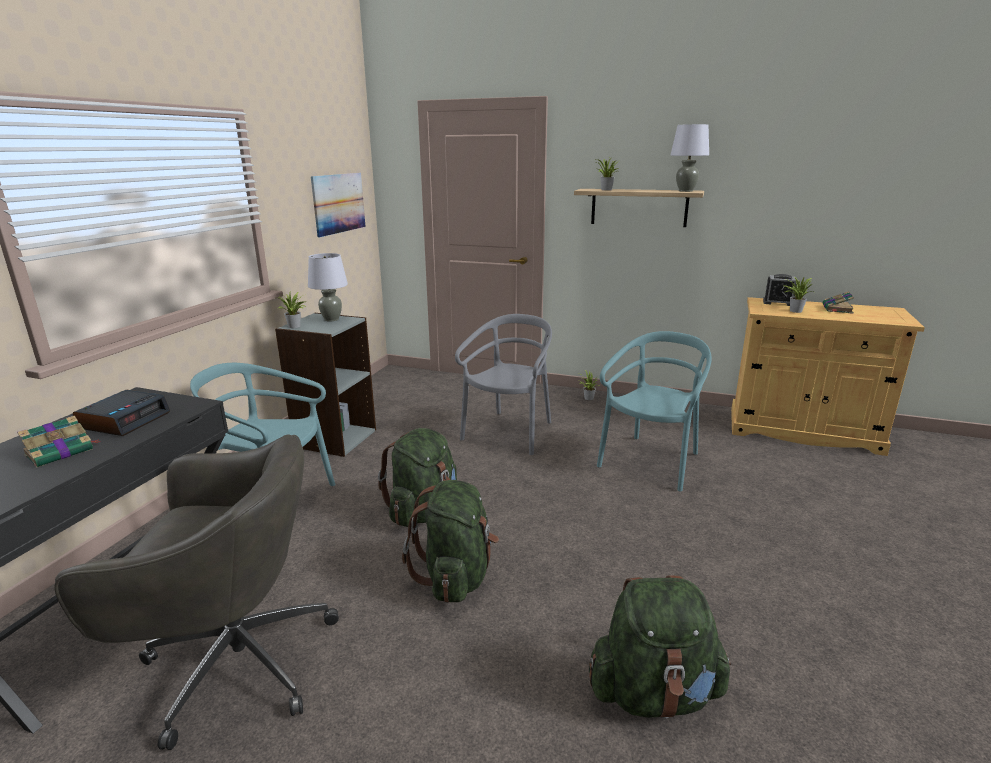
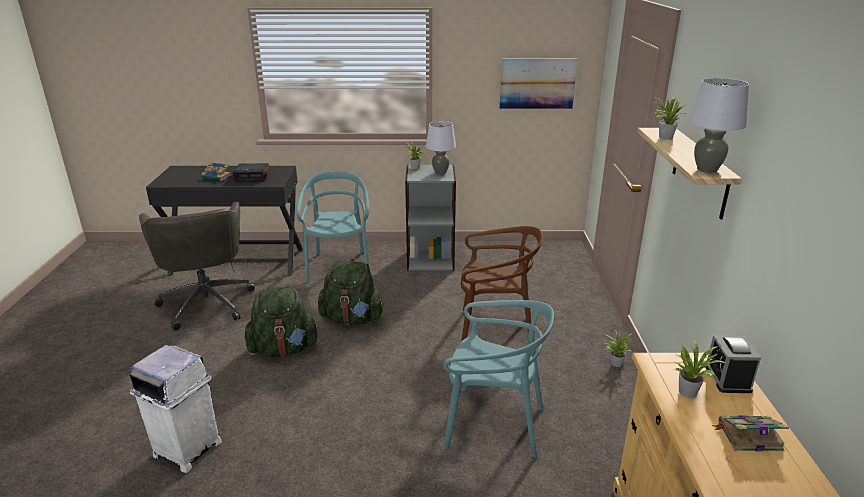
camera: 70 degrees right, 5 degrees up
(509, 432) = (495, 330): grey chair -> brown chair
(654, 693) = (187, 448): green backpack -> white trash can

